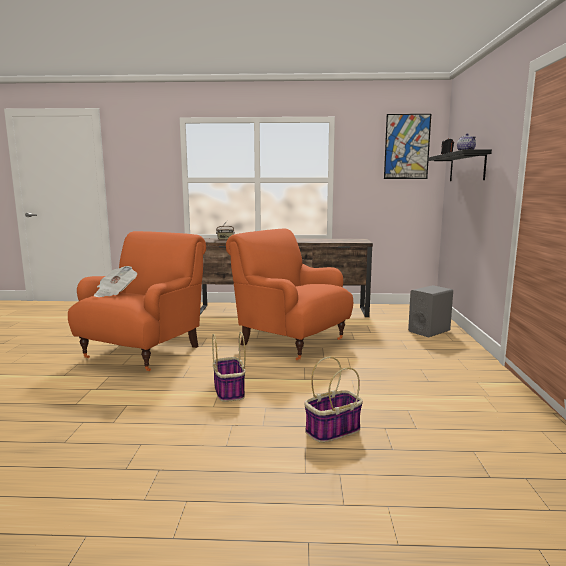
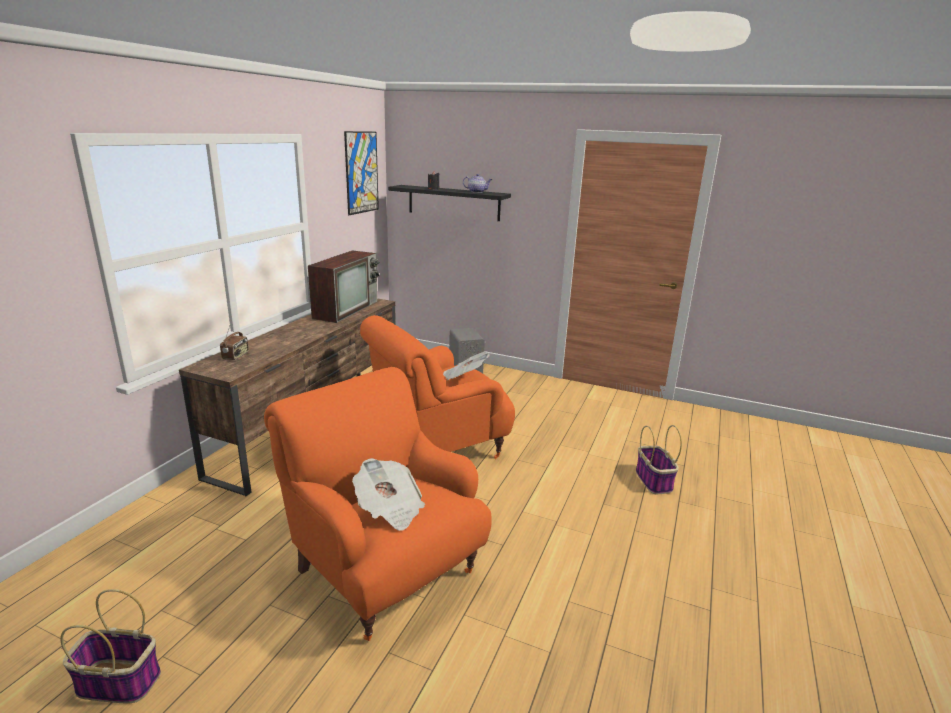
camera: 70 degrees left, 10 degrees up
(229, 391) = (557, 518): basket -> basket (117, 682)
(310, 287) = (464, 377): none -> newspaper
(332, 240) = (346, 309): none -> television

